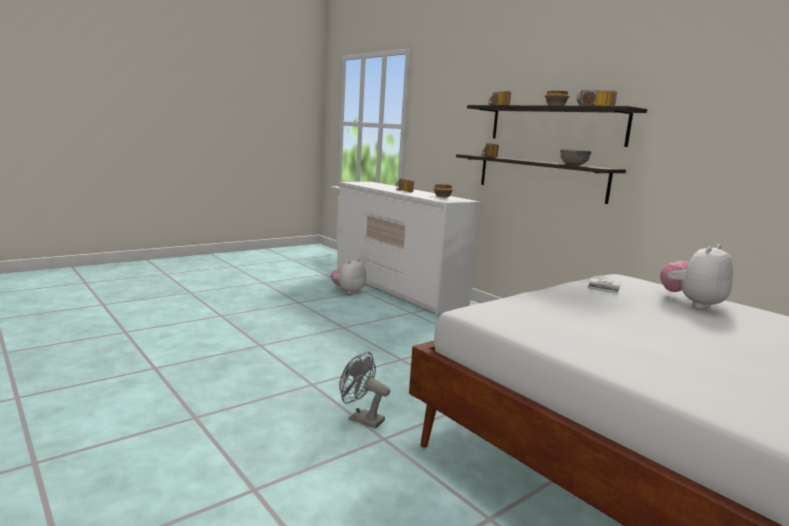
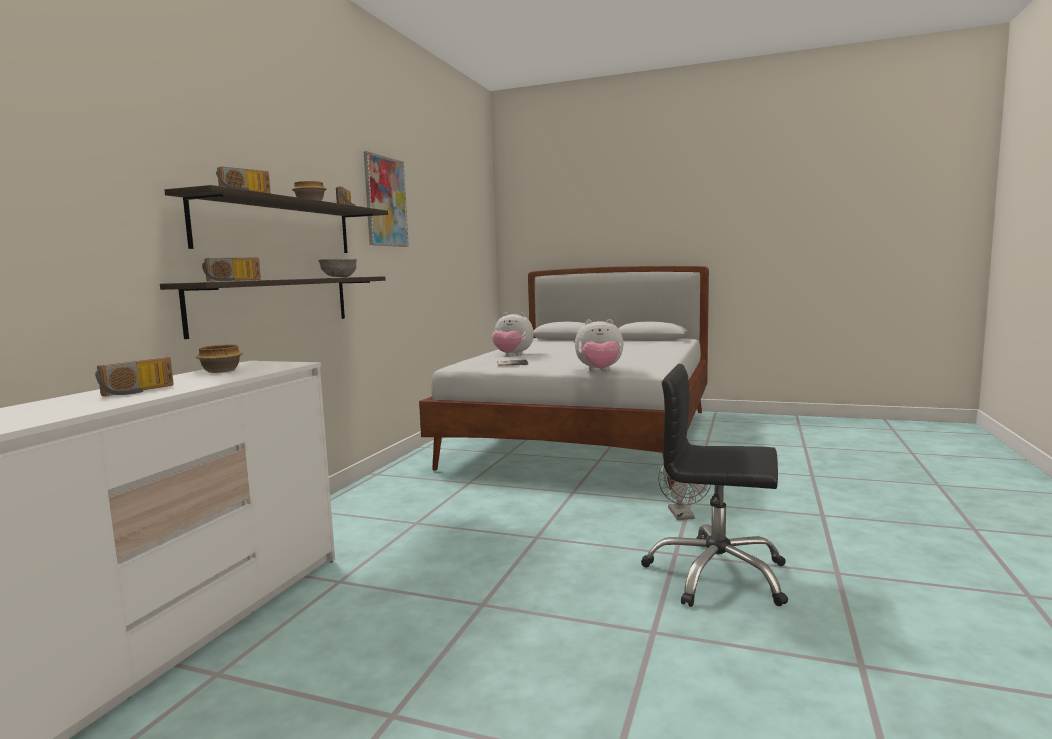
camera: 120 degrees left, 5 degrees down
(268, 381) = (717, 575): none -> black office chair
(348, 291) = (230, 693): plush toy -> plush toy (599, 371)
(716, 91) = (385, 202): none -> picture

